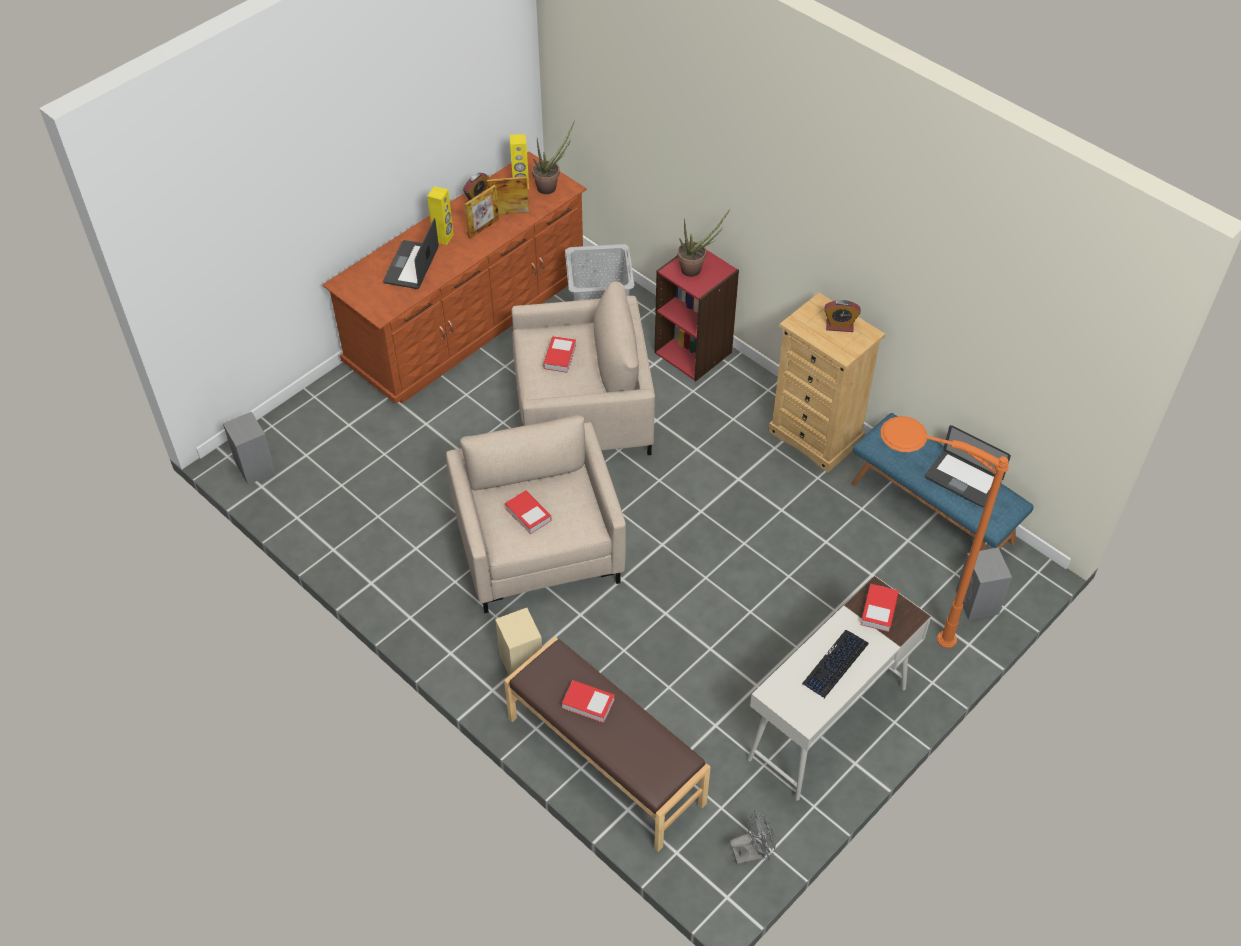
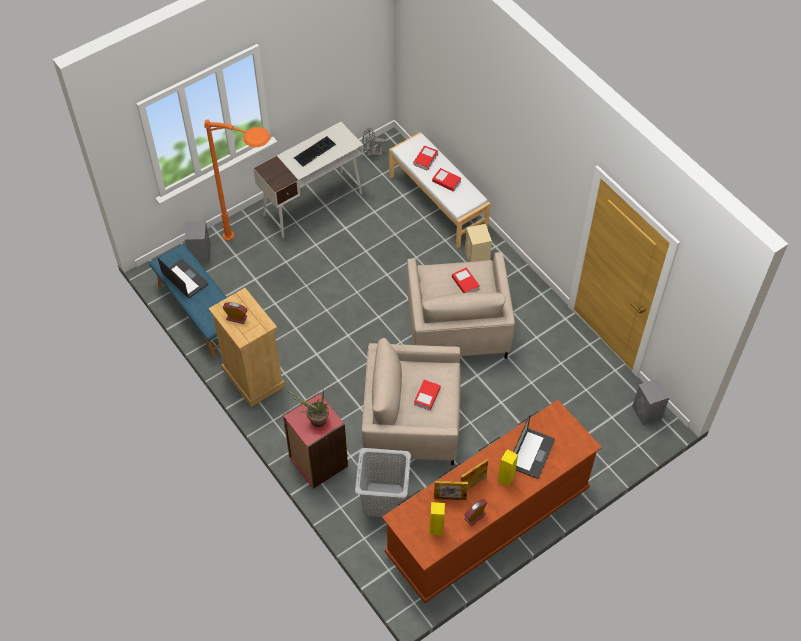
camera: 170 degrees left, 5 degrees up
(550, 186) = (411, 522): potted plant -> none
(604, 761) = (438, 202): brown bench -> white bench
(879, 610) = (280, 174): book -> book (425, 159)

